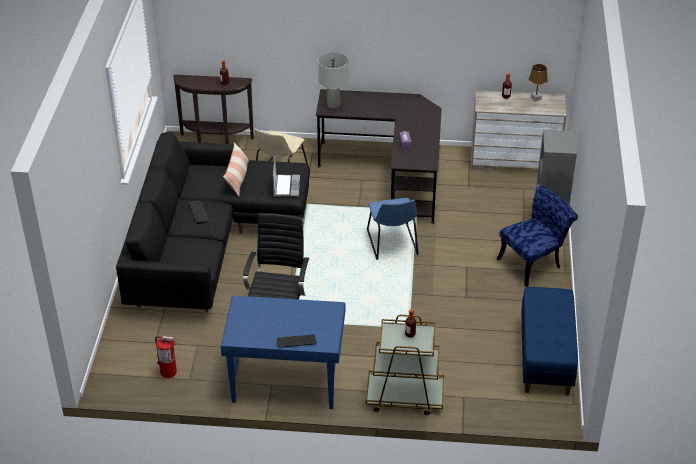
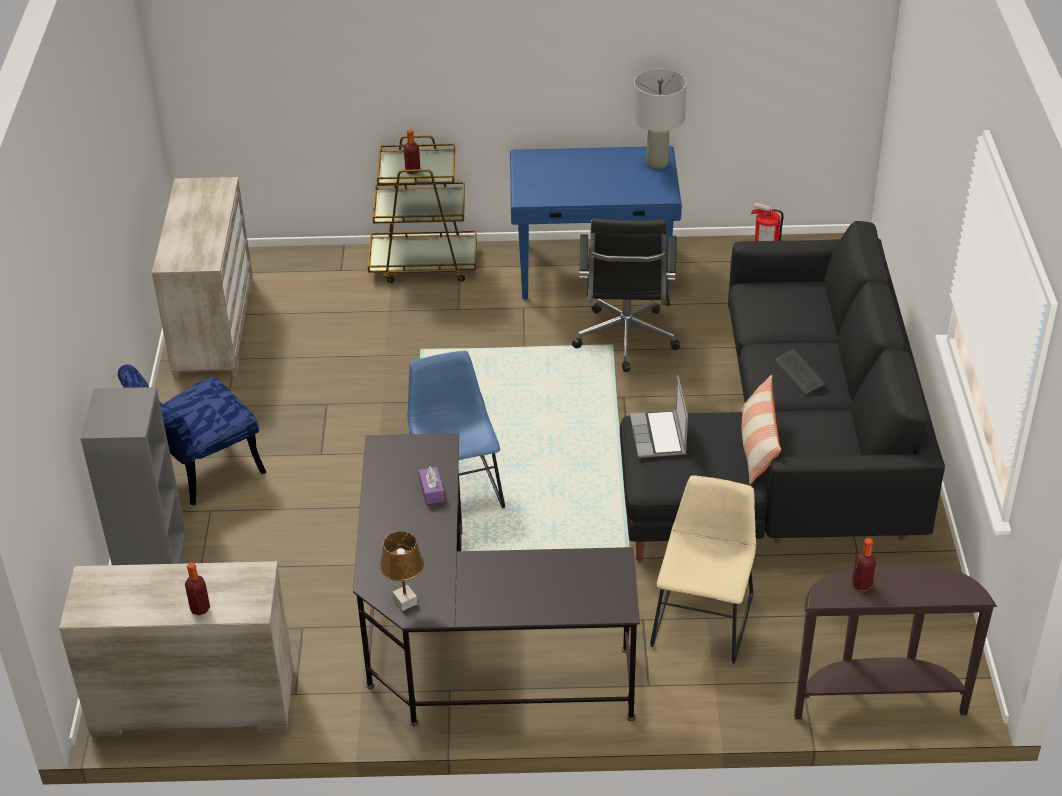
camera: 175 degrees right, 0 degrees up
(296, 341) = (571, 157): keyboard -> none
(333, 105) = (598, 575): grey table lamp -> grey table lamp (657, 162)
(536, 98) = (130, 609): brown table lamp -> brown table lamp (404, 601)
(546, 357) = (213, 326): blue bench -> beige dresser

